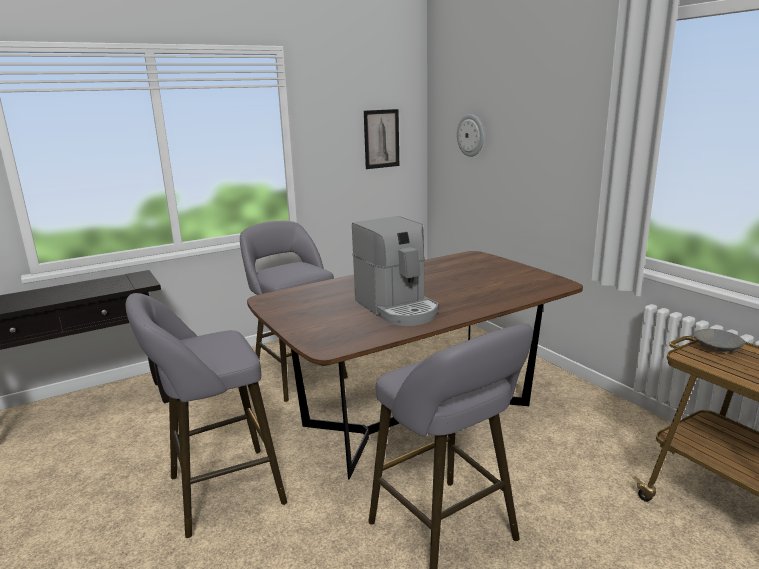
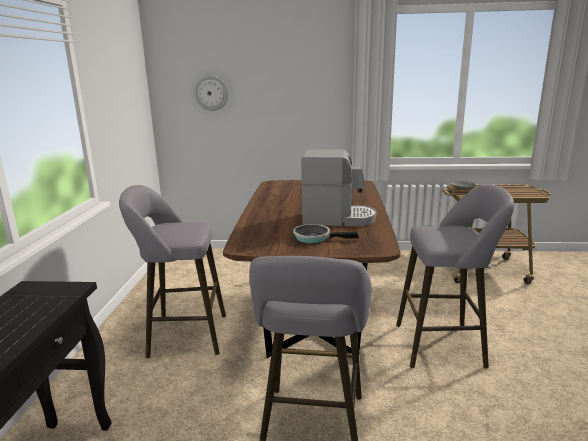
camera: 55 degrees left, 0 degrees up
(324, 315) = (315, 238): none -> frying pan
(381, 139) = (130, 100): picture -> none

